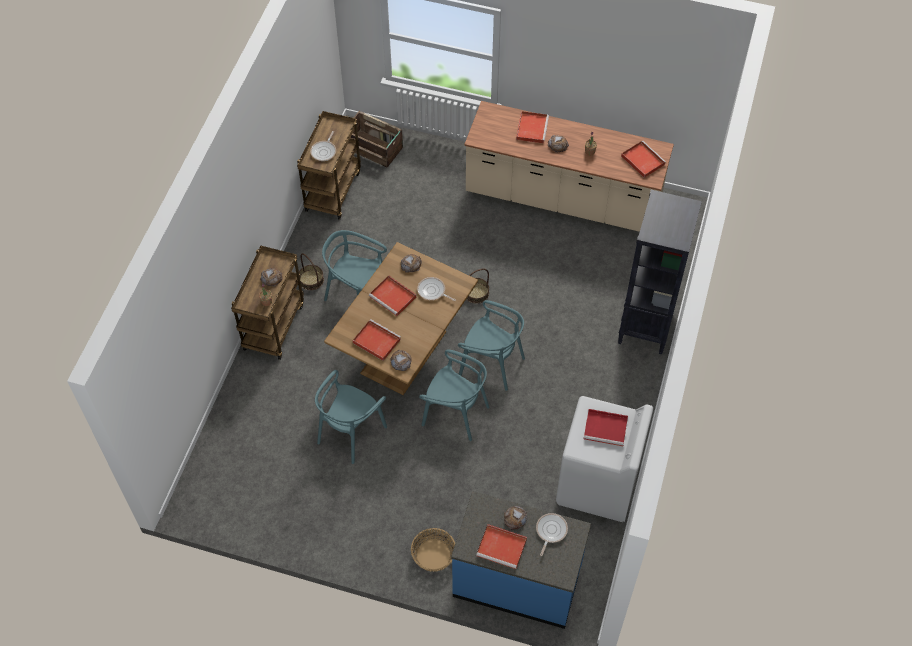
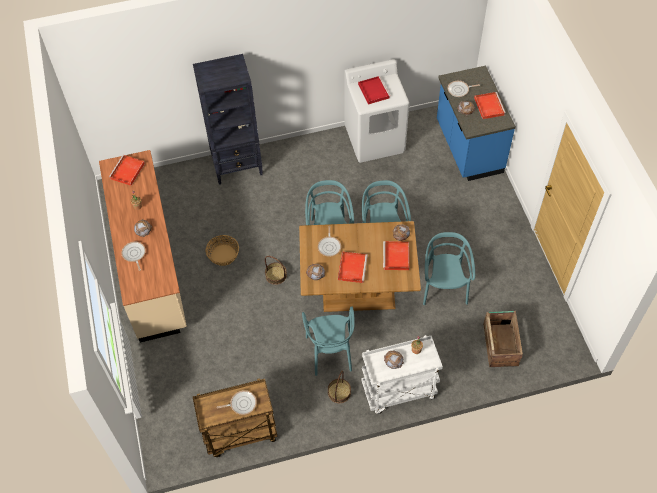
camera: 120 degrees left, 0 degrees up
(273, 325) = (398, 392): brown cart -> white cart
(350, 432) = (444, 287): turquoise chair -> turquoise chair turned 90 degrees counterclockwise
(374, 148) = (174, 429): crate -> crate (500, 344)
(433, 555) = (487, 195): basket -> basket (223, 255)
(532, 128) = (134, 254): red tray -> frying pan

